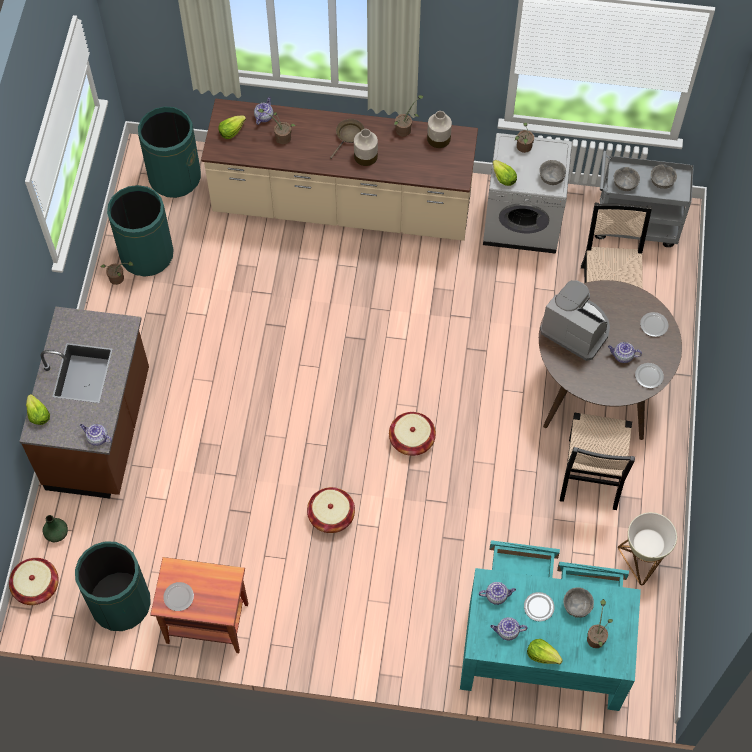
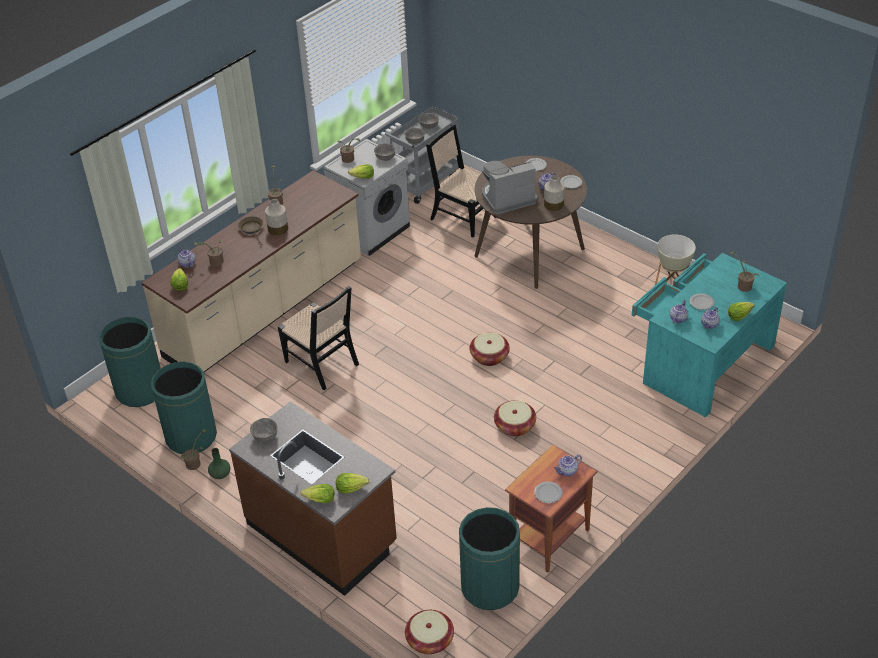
camera: 55 degrees left, 20 degrees down
(56, 533) = (391, 604): green vase -> green vase (220, 474)
(66, 430) = (351, 488): none -> lettuce
(97, 438) = (375, 471): teapot -> teapot (567, 471)
(438, 138) = (301, 190): beige vase -> beige vase (553, 204)
(577, 606) = (713, 285): grey bowl -> grey bowl (265, 436)
(591, 474) = (590, 282): chair -> chair (321, 364)

